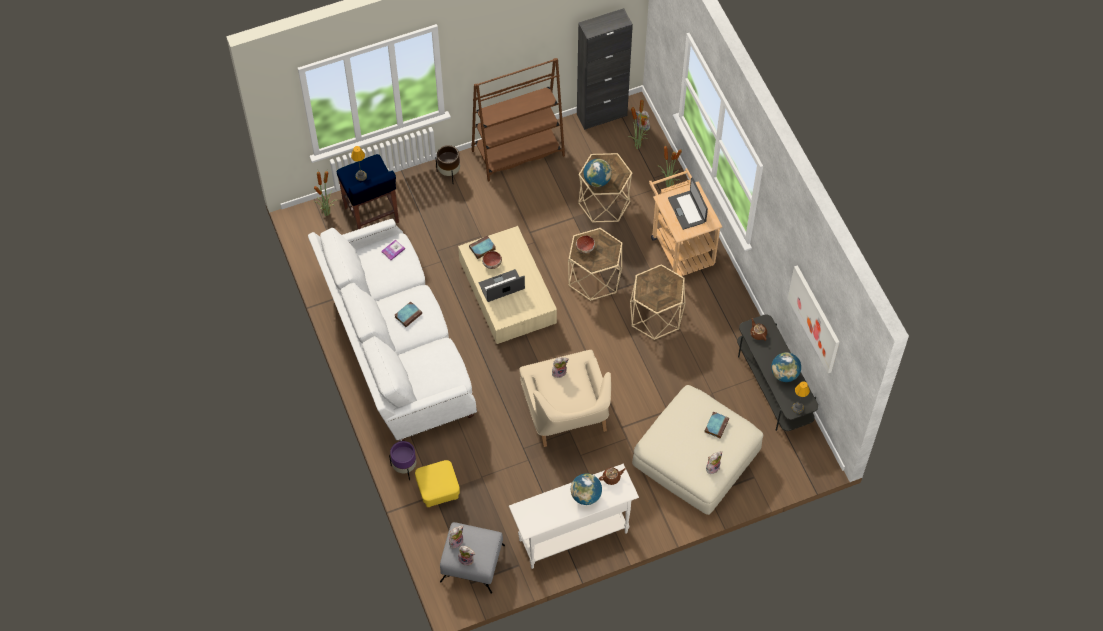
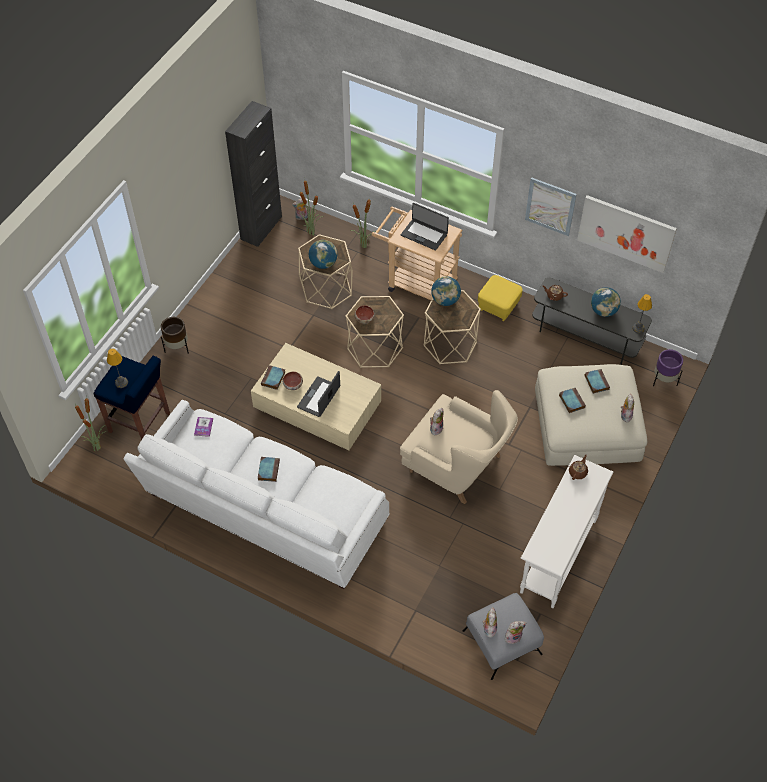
camera: 40 degrees left, 5 degrees down
(404, 468) = (368, 607): purple planter -> purple planter (663, 380)
(438, 490) = (415, 604): yellow ottoman -> yellow ottoman (498, 306)
(518, 153) = (221, 296): brown bookcase -> none
(586, 495) = (573, 501): globe -> globe (445, 300)
(681, 425) = (571, 401): none -> book
(779, 255) = (550, 206): none -> picture

